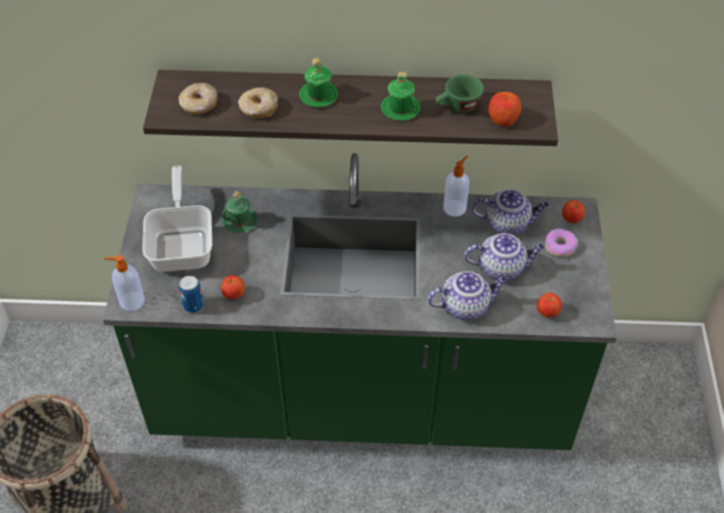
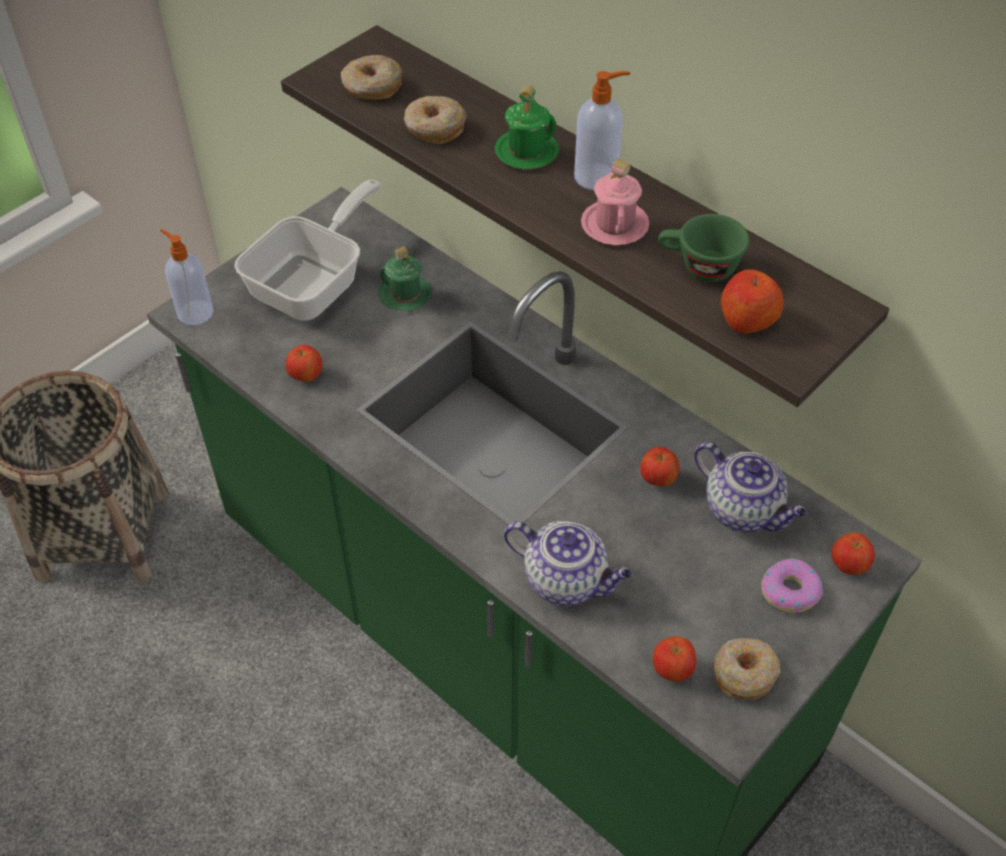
camera: 40 degrees right, 0 degrees up
(193, 305) = (250, 359): can -> none
(400, 108) = (614, 225): green mug -> pink mug
(455, 207) = (691, 443): soap dispenser -> soap dispenser (597, 176)
(457, 233) = (658, 479): none -> apple
(502, 268) = (671, 564): teapot -> none
(576, 293) = (744, 673): none -> donut

